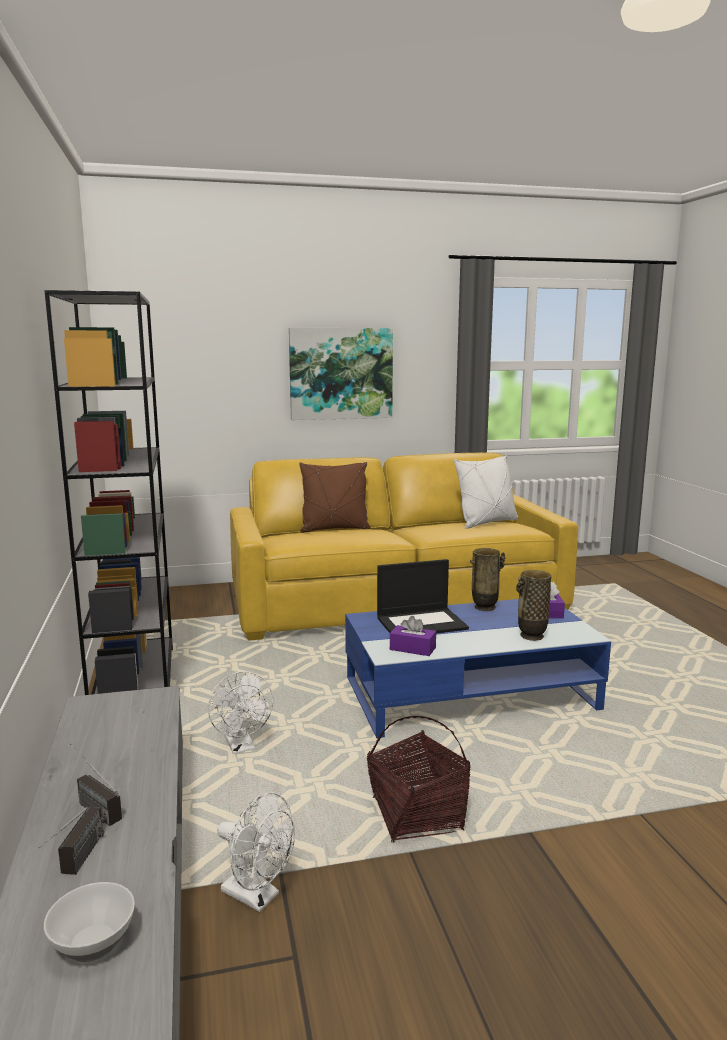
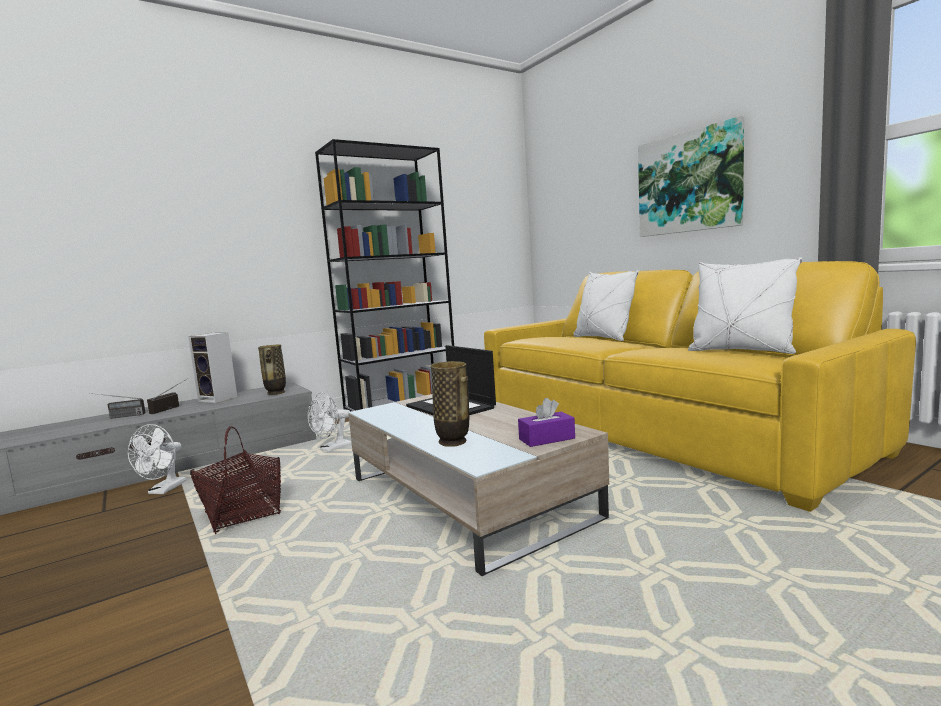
camera: 70 degrees right, 5 degrees down
(91, 944) = (52, 431): bowl -> none
(97, 758) = (219, 399): none -> speaker
(334, 529) = (603, 338): brown pillow -> white pillow
(412, 648) = (387, 414): purple tissue box -> none
(469, 694) = (466, 497): blue coffee table -> beige coffee table
(485, 608) = (521, 417): vase -> vase (276, 393)

